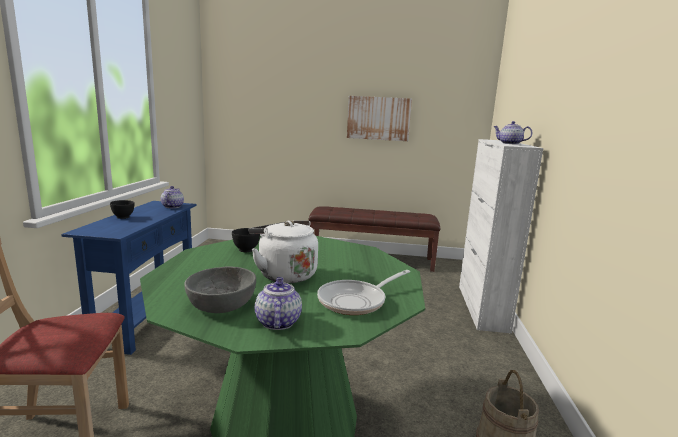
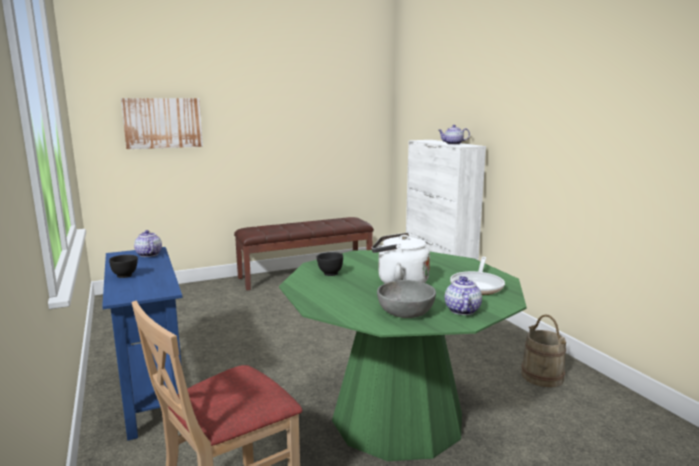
camera: 30 degrees left, 0 degrees up
(277, 322) = (461, 310): teapot -> teapot turned 45 degrees clockwise
(378, 118) = (291, 125): picture -> picture (163, 123)

